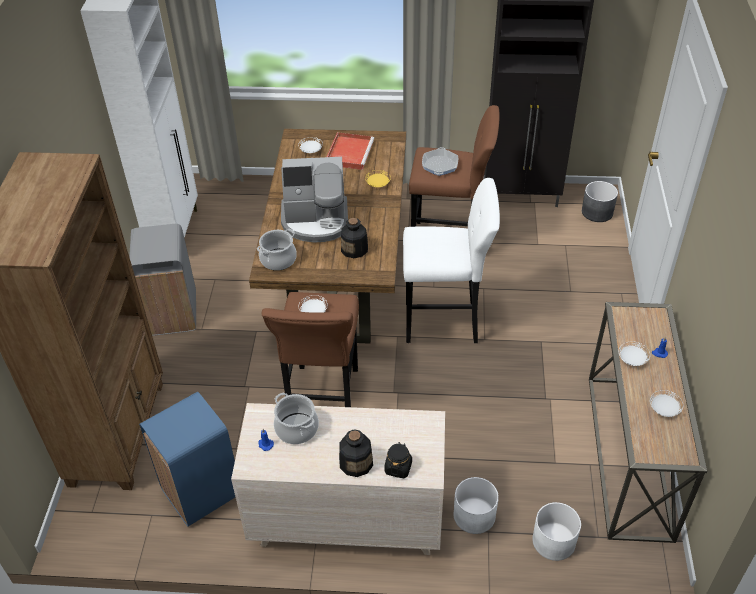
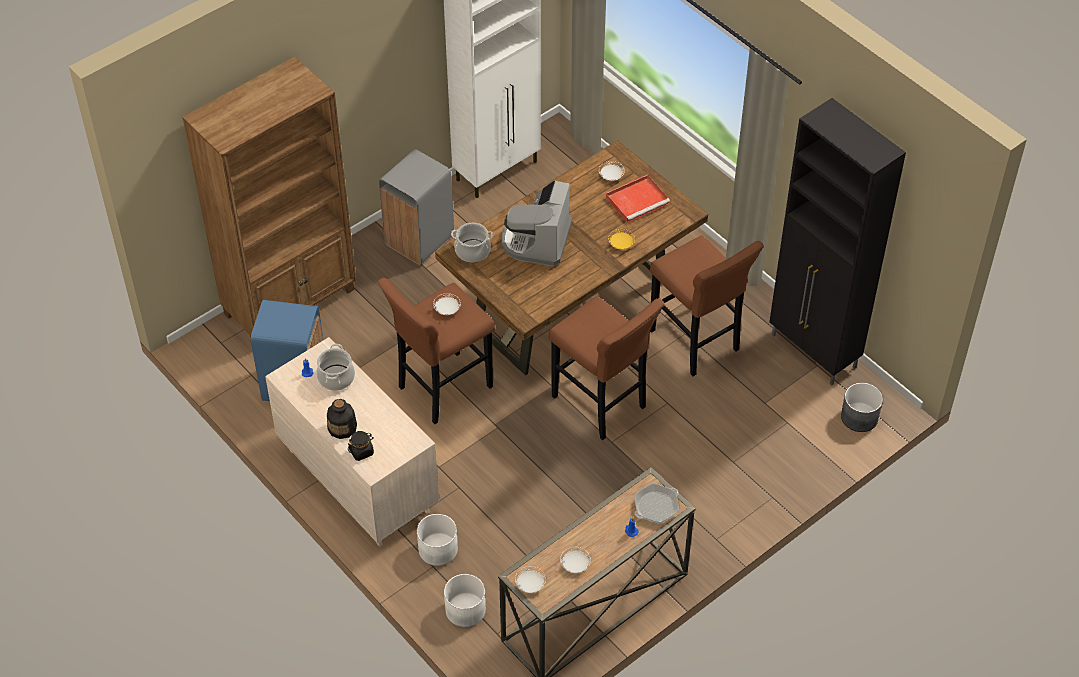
camera: 45 degrees right, 5 degrees up
(316, 221) = (537, 240): coffee machine -> coffee machine turned 60 degrees clockwise
(355, 249) = (533, 284): bottle -> none
(440, 165) = (693, 264): frying pan -> frying pan (656, 506)
(446, 322) = (601, 405): white stool -> brown stool
(632, 359) = (605, 518): white plate -> white plate (530, 584)

